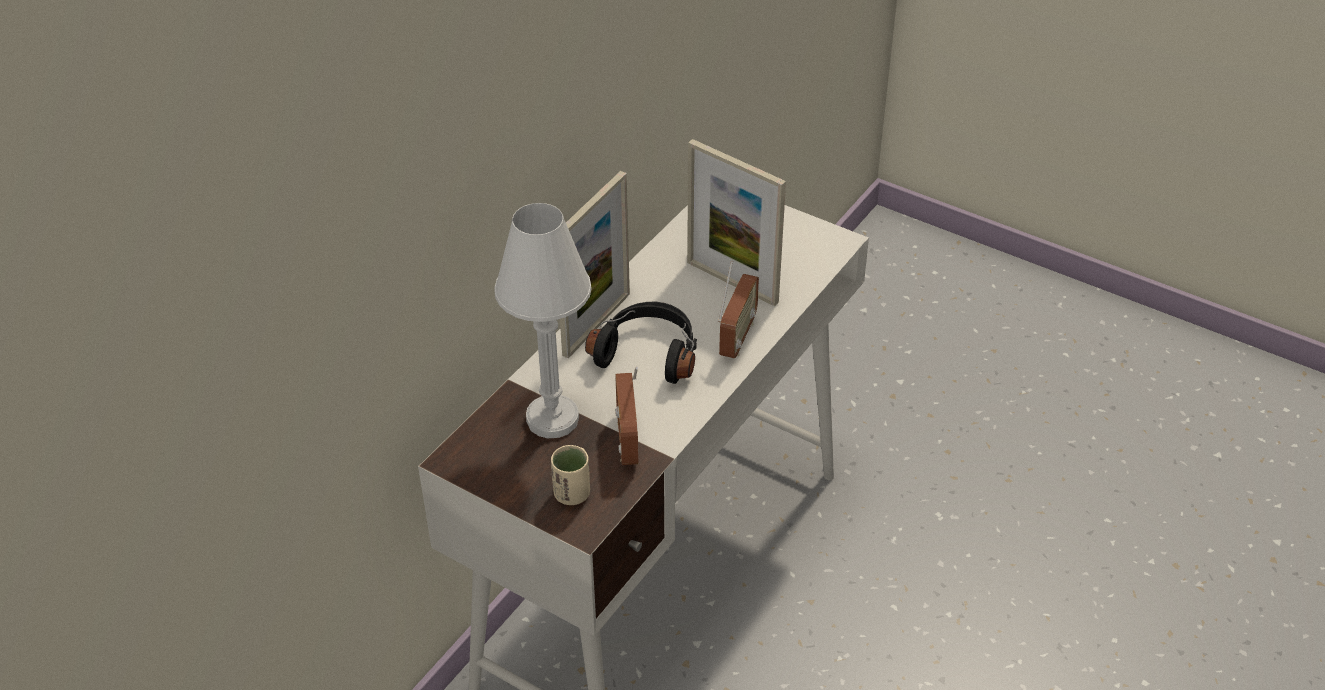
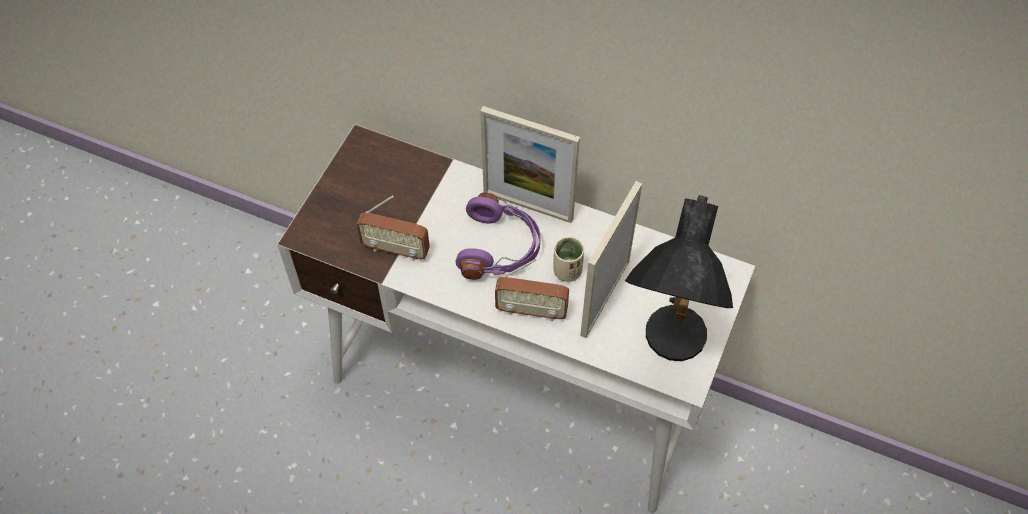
camera: 80 degrees right, 15 degrees up
(552, 419) = (413, 195): white table lamp -> none
(572, 494) = (335, 222): beige cup -> beige cup (567, 271)
(628, 441) = (396, 249): radio -> radio turned 150 degrees counterclockwise
(648, 353) = (500, 248): black headphones -> purple headphones
(805, 250) = (666, 352): none -> black table lamp

